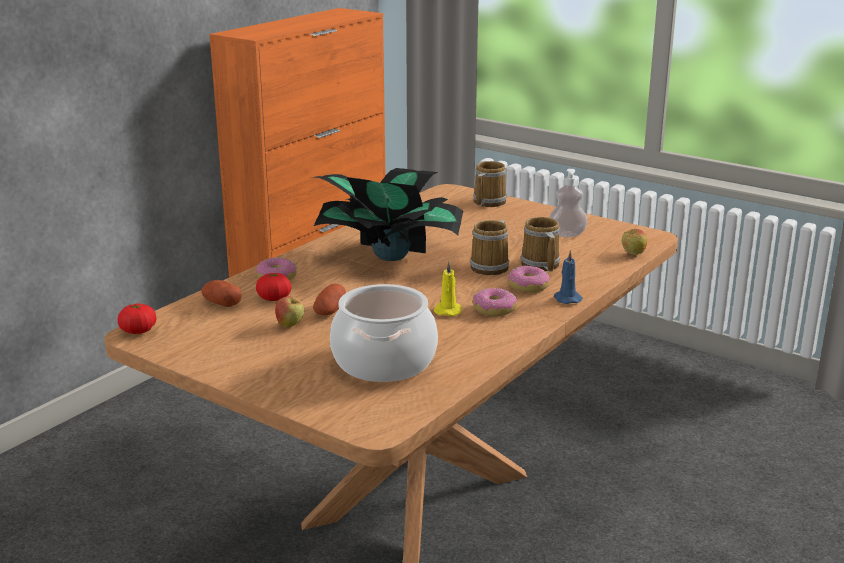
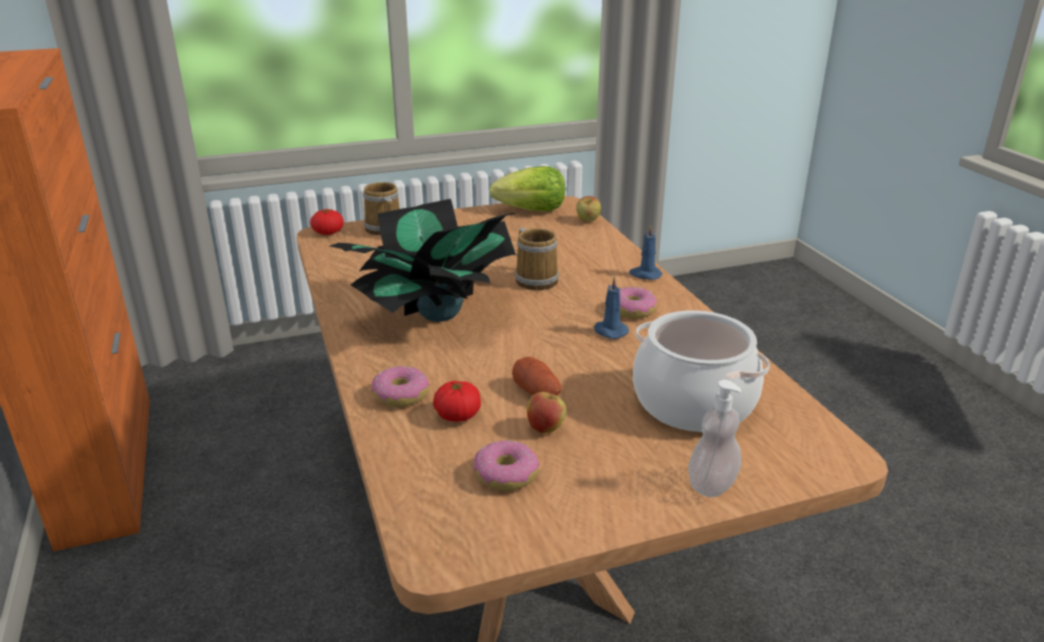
camera: 55 degrees left, 5 degrees up
(138, 331) = (429, 551): tomato -> tomato (328, 233)
(222, 304) = (426, 456): potato -> none
(448, 310) = (609, 331): yellow candle -> blue candle
(528, 286) = (600, 280): donut -> donut (505, 475)
(539, 265) = (561, 260): mug -> none
(567, 234) = (511, 228): soap dispenser -> soap dispenser (712, 484)
(613, 231) = (532, 211): none -> lettuce

